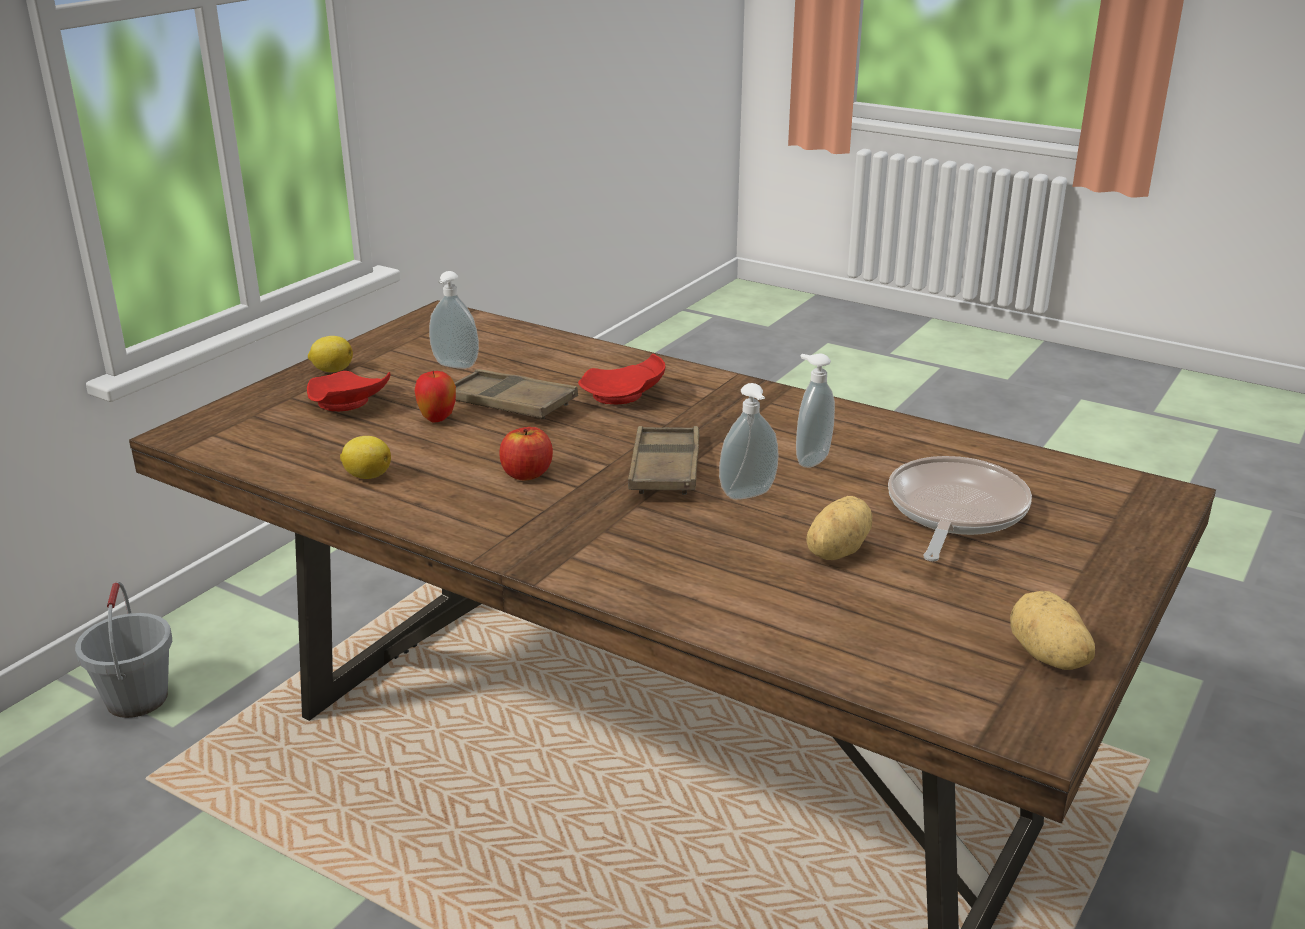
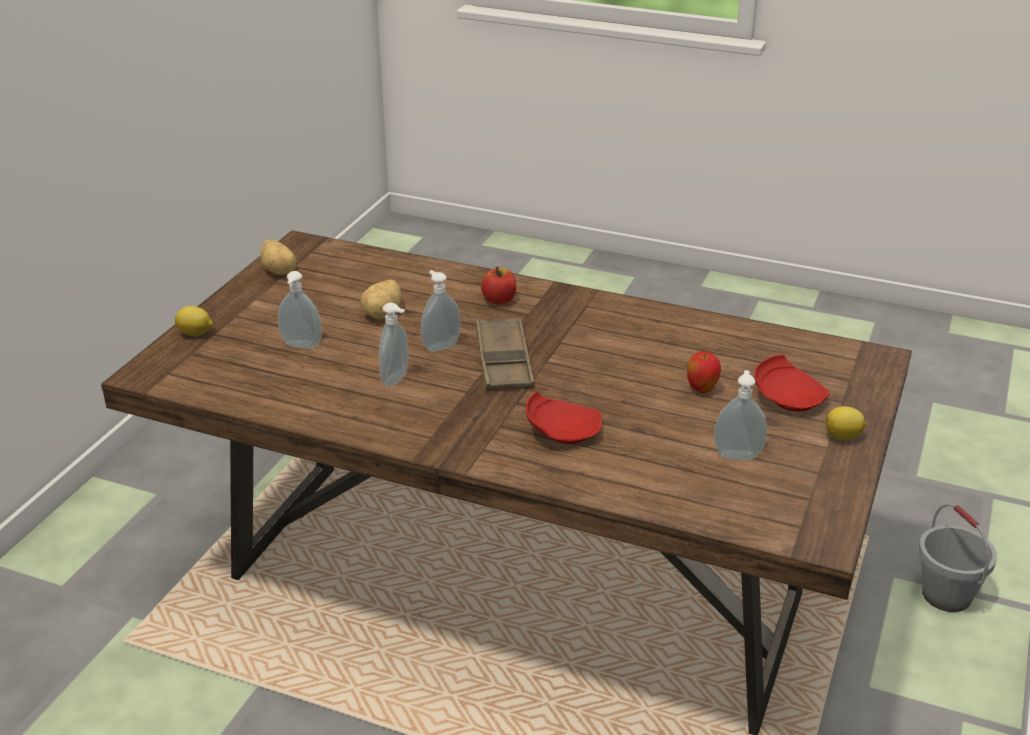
camera: 170 degrees right, 5 degrees up
(366, 475) = (709, 336): lemon -> lemon (196, 334)
(509, 403) = (655, 412): brown tray -> none
(526, 474) = (600, 348): apple -> apple (499, 300)
(954, 512) = (301, 346): frying pan -> soap dispenser

